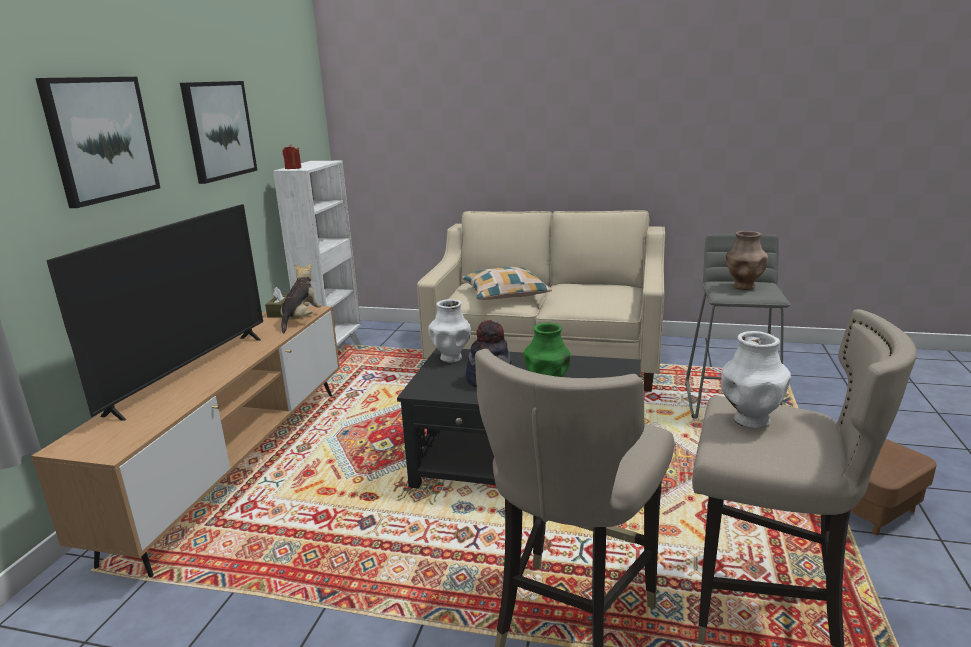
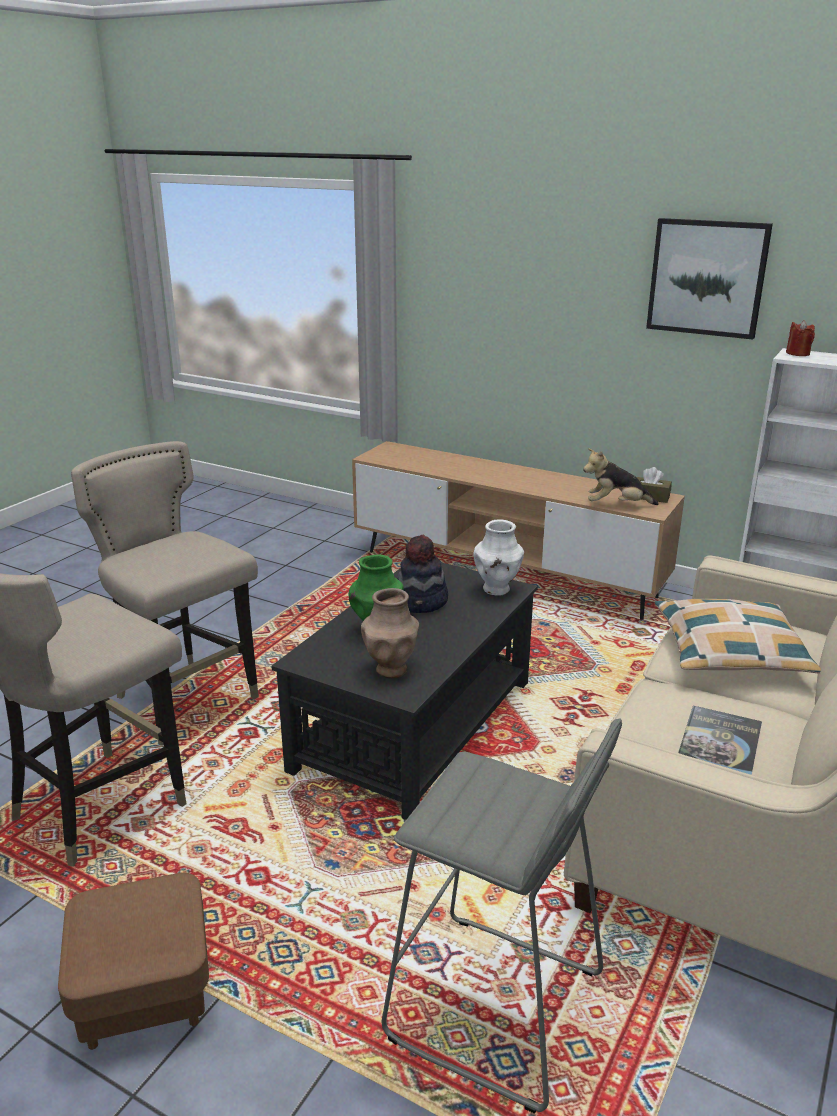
camera: 105 degrees right, 5 degrees up
(100, 139) = (540, 258): picture -> none
(190, 373) = (491, 469): television -> none
(301, 320) = (616, 505): plush toy -> plush toy turned 150 degrees clockwise
(600, 291) = (719, 744): none -> book
(743, 287) = (500, 807): brown vase -> brown vase (391, 669)
(750, 421) = (104, 624): white vase -> none

